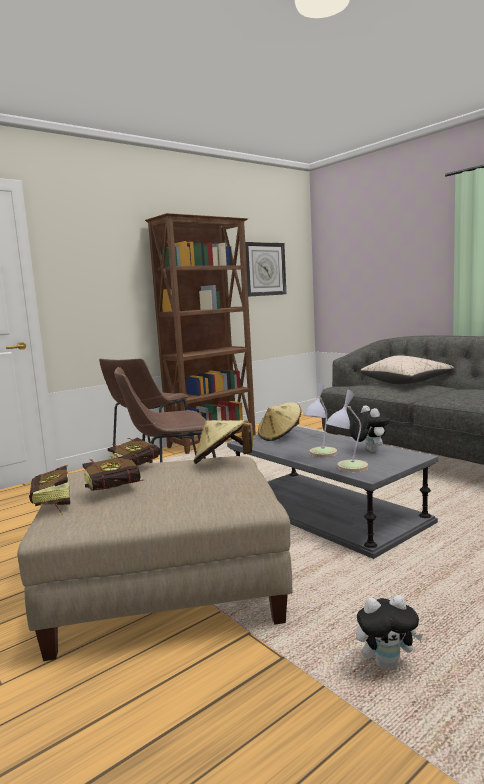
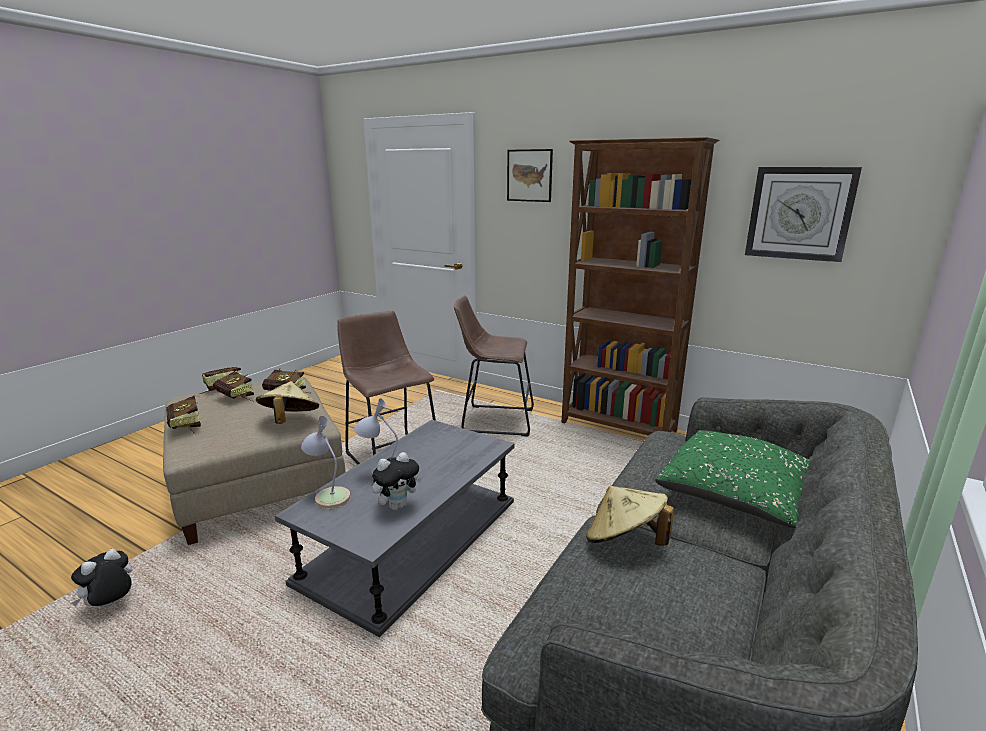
camera: 70 degrees right, 10 degrees up
(92, 246) = (529, 175): none -> picture
(188, 507) = (186, 427): none -> book
(280, 436) = (458, 443): beige hat -> beige hat (624, 541)
(387, 663) = (111, 605): plush toy -> plush toy turned 60 degrees clockwise
(406, 382) = (736, 495): beige pillow -> green pillow

